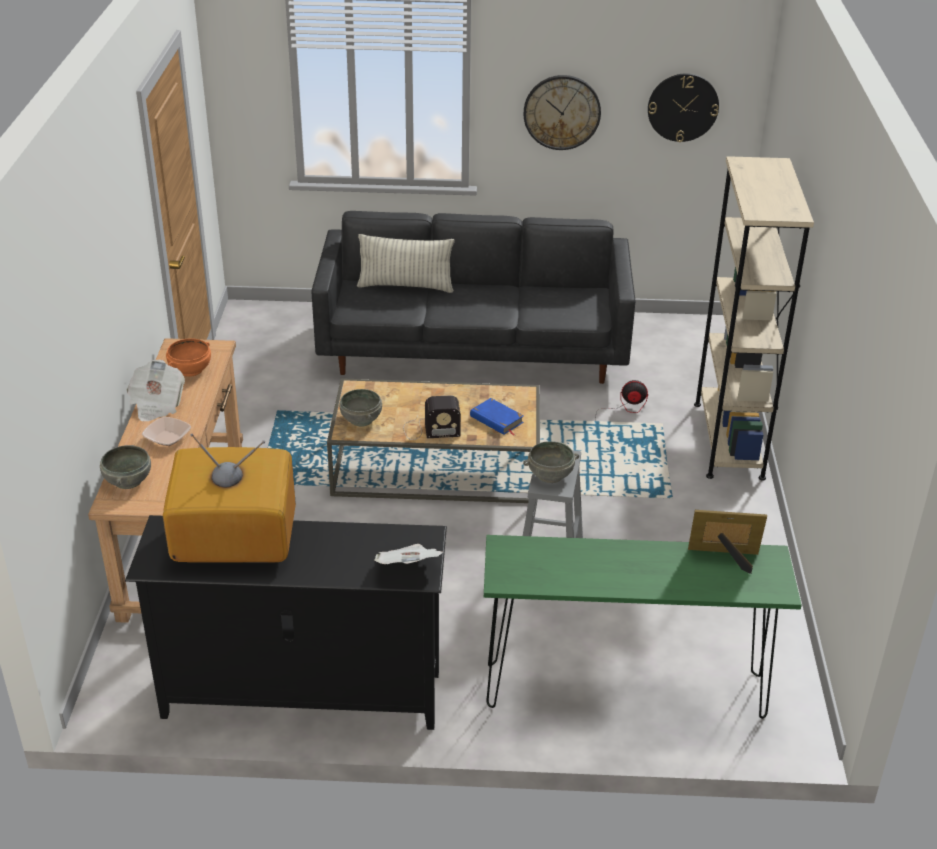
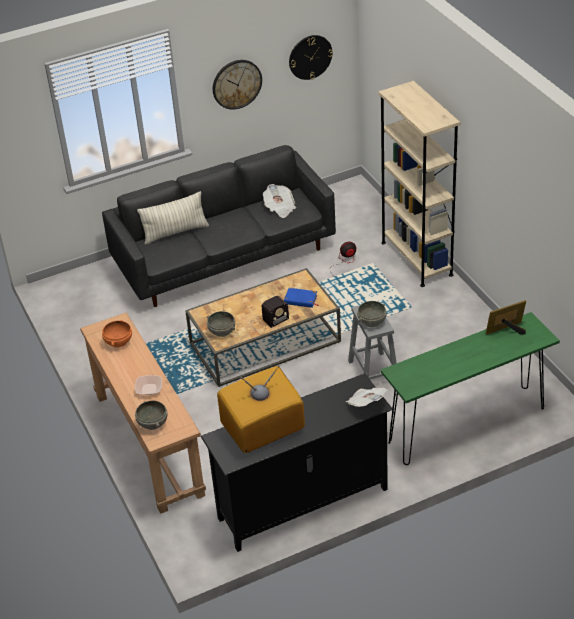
camera: 25 degrees left, 5 degrees up
(156, 404) = (121, 372): newspaper -> newspaper (280, 208)

